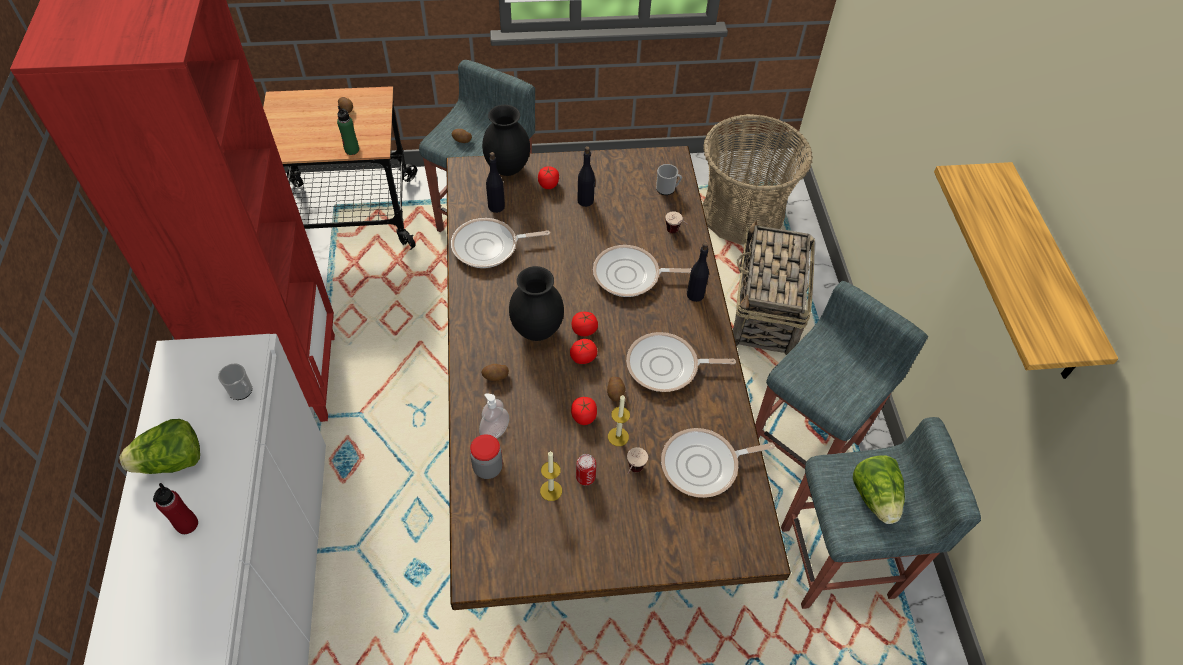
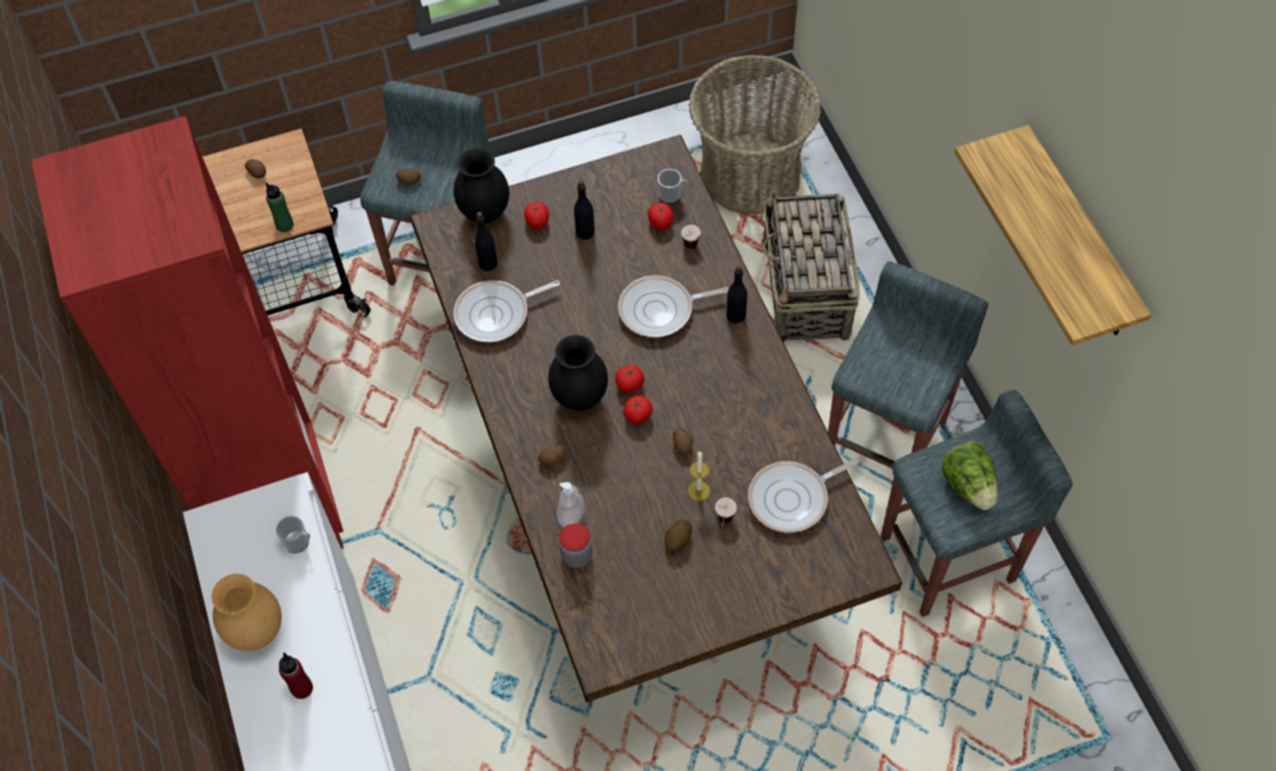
camera: 10 degrees left, 5 degrees up
(172, 461) = (258, 632): lettuce -> brown vase
(551, 490) = (648, 563): candle -> none
(584, 416) = (657, 478): tomato -> tomato (661, 222)
(585, 477) = (678, 540): can -> potato
(666, 367) = (727, 404): frying pan -> none

